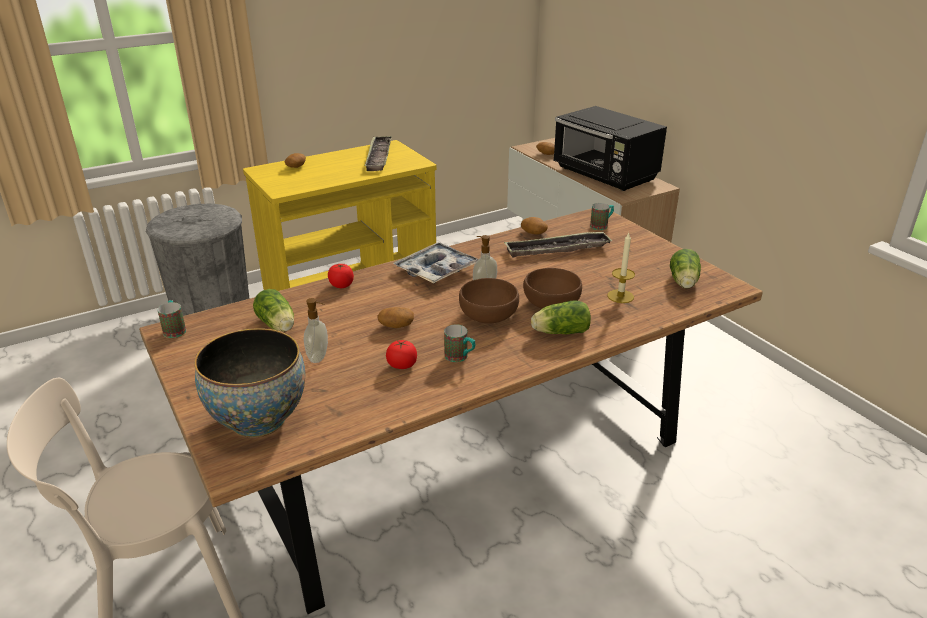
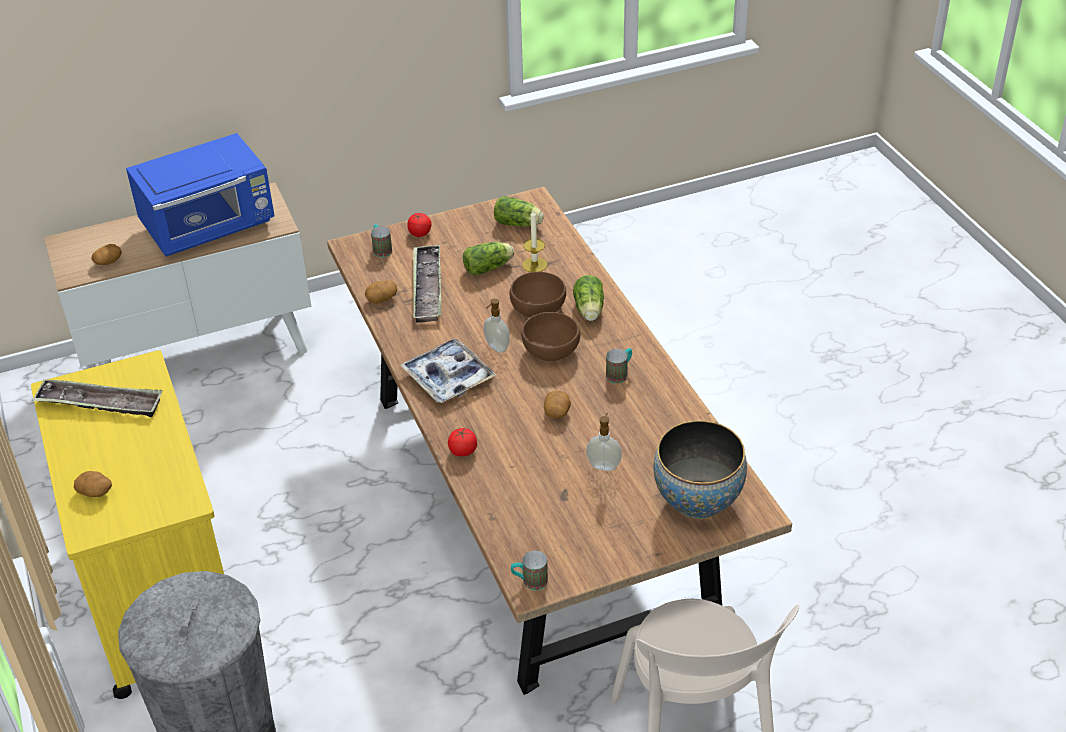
camera: 80 degrees left, 10 degrees up
(277, 325) = (539, 498): lettuce -> lettuce (489, 267)
(402, 365) = (626, 411): tomato -> tomato (420, 233)
(605, 175) = (210, 227): black microwave -> blue microwave

